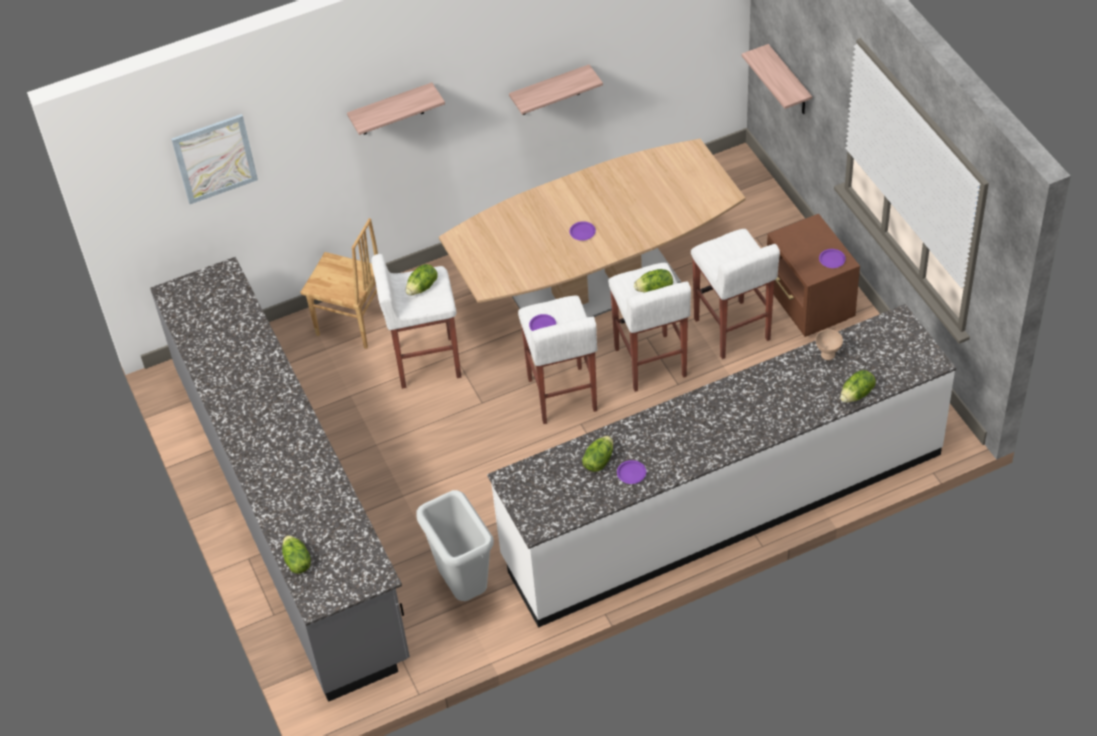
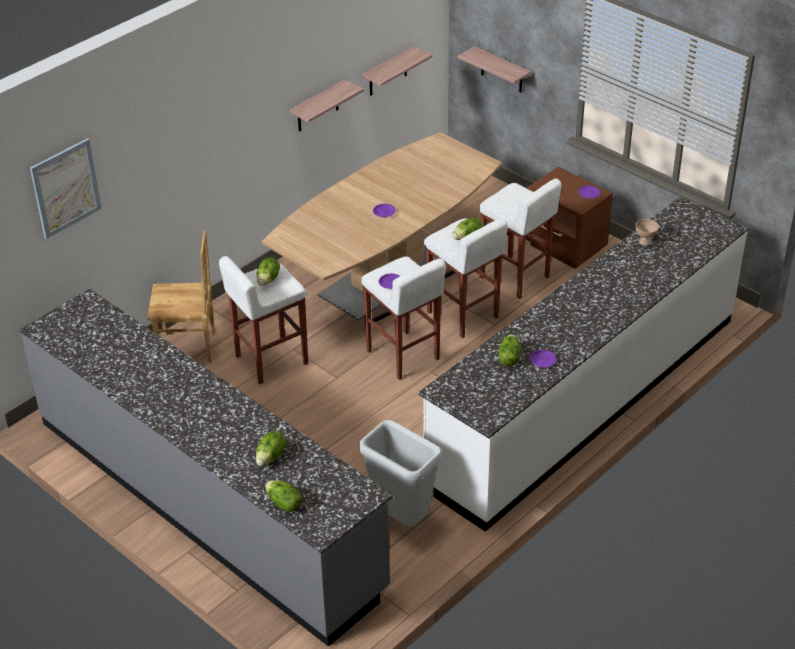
camera: 25 degrees left, 10 degrees down
(391, 110) = (203, 130): shelf -> shelf (388, 72)
(857, 394) = (686, 262): lettuce -> lettuce (271, 457)

